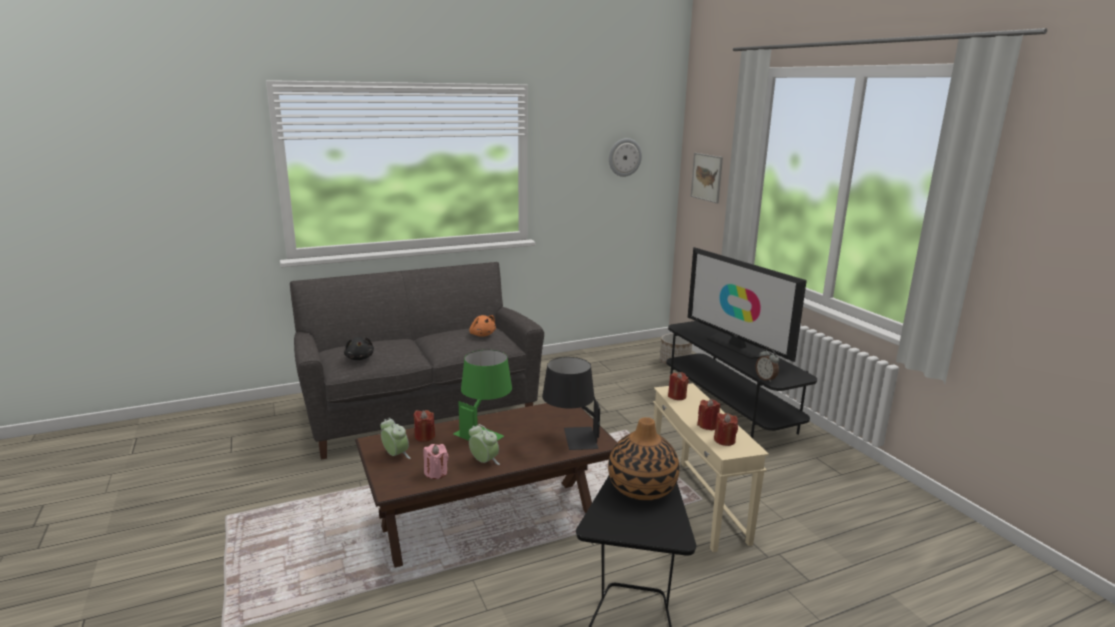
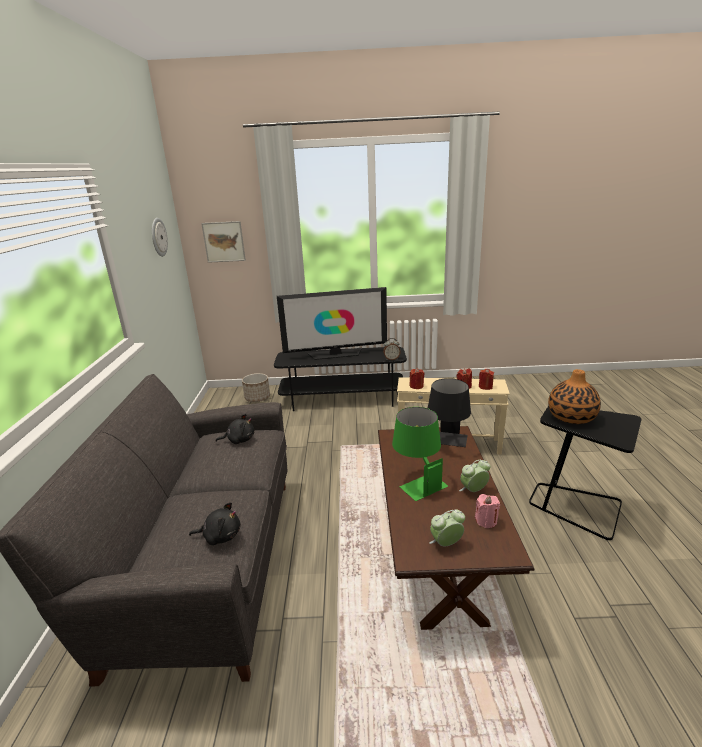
camera: 65 degrees left, 5 degrees up
(424, 436) = (414, 519): red candle -> none
(482, 335) = (239, 440): orange plush toy -> black plush toy

